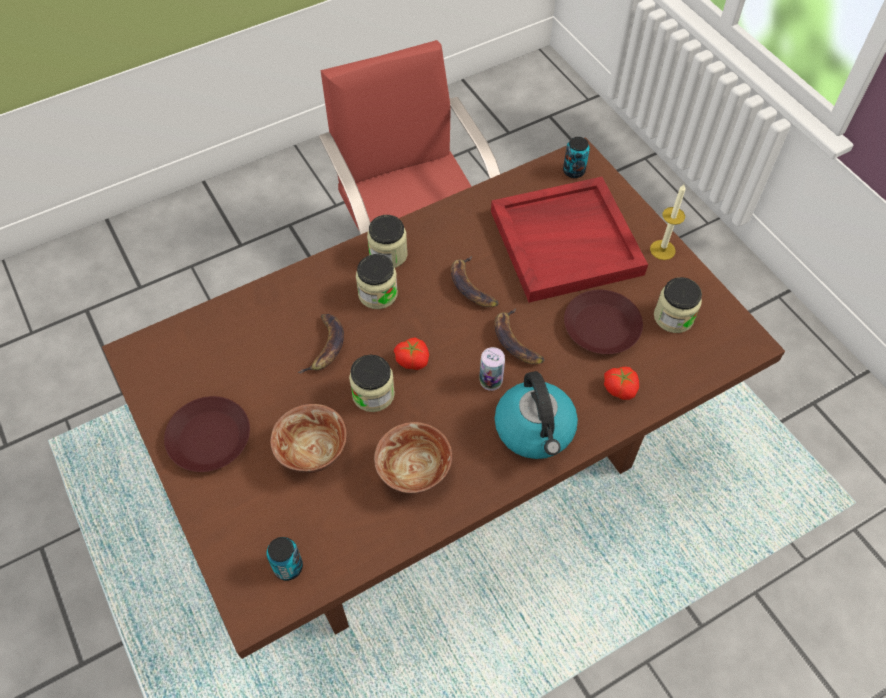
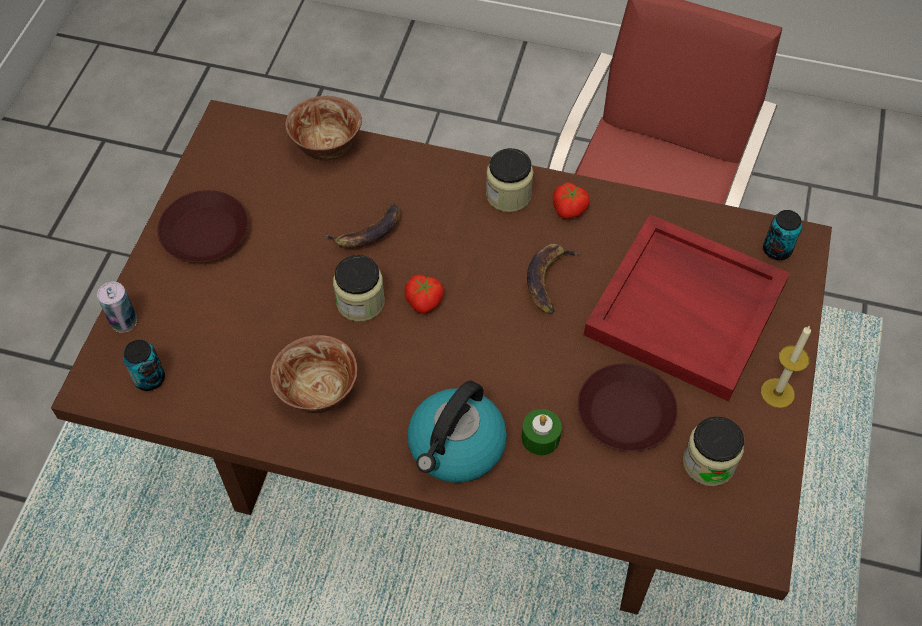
camera: 45 degrees right, 0 degrees up
(313, 454) = (262, 310): bowl -> bowl (326, 147)
(378, 294) = (460, 222): jar -> none
(490, 381) = (468, 374): can -> can (124, 321)
(515, 341) = (530, 358): banana -> none
(574, 381) = (540, 437): none -> green candle
(620, 387) = (576, 479): tomato -> tomato (570, 208)

